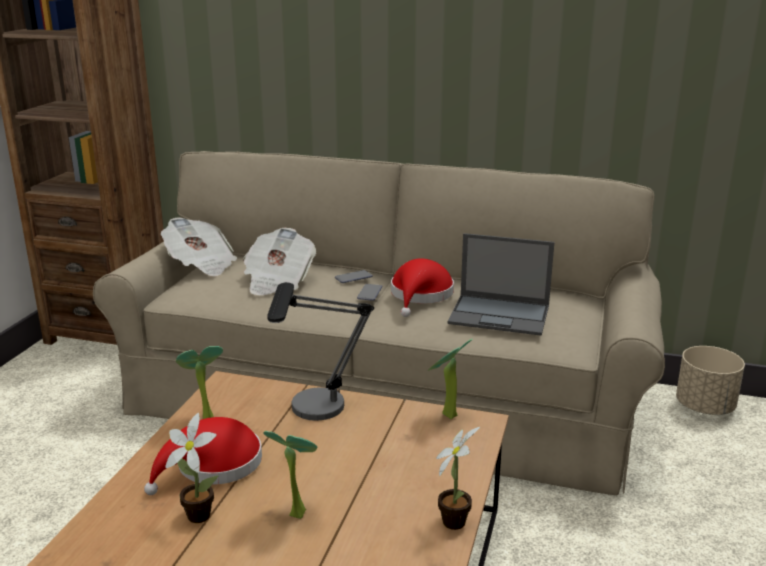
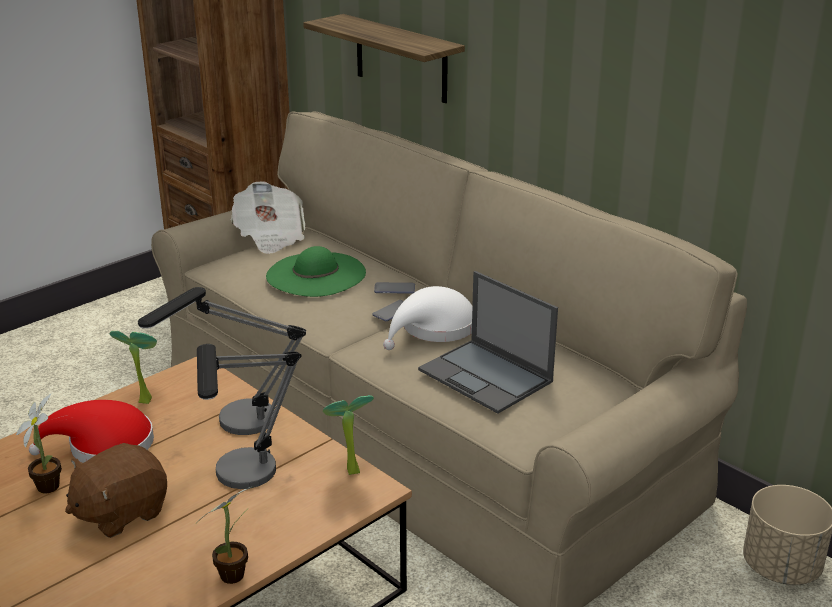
camera: 30 degrees right, 5 degrees up
(277, 281) = (316, 274): newspaper -> green hat
(289, 90) = (401, 59): none -> shelf
(296, 511) = (120, 512): potted plant -> brown plush toy
(374, 452) = (243, 482): none -> table lamp
(420, 295) = (434, 329): red hat -> white hat

